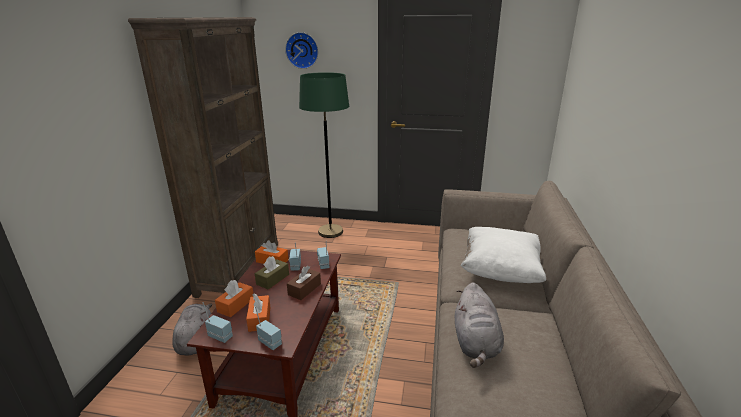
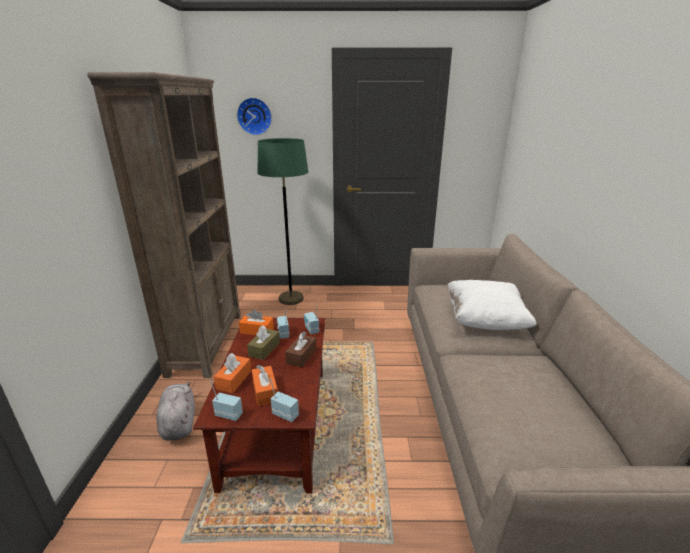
camera: 10 degrees left, 0 degrees up
(475, 343) = (491, 391): grey plush toy -> none

